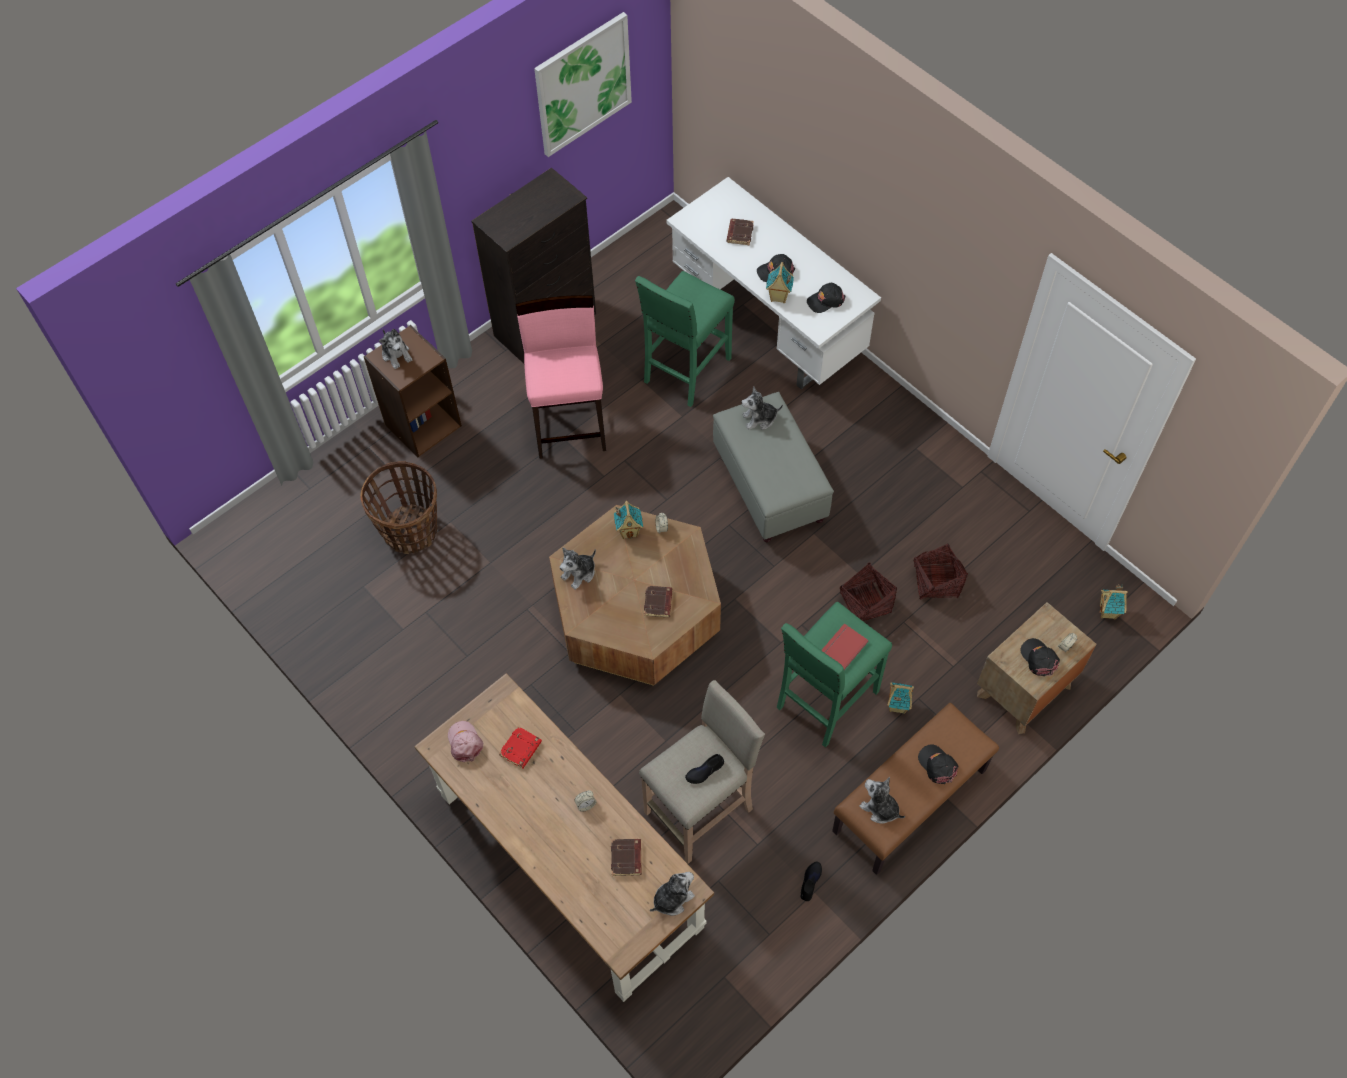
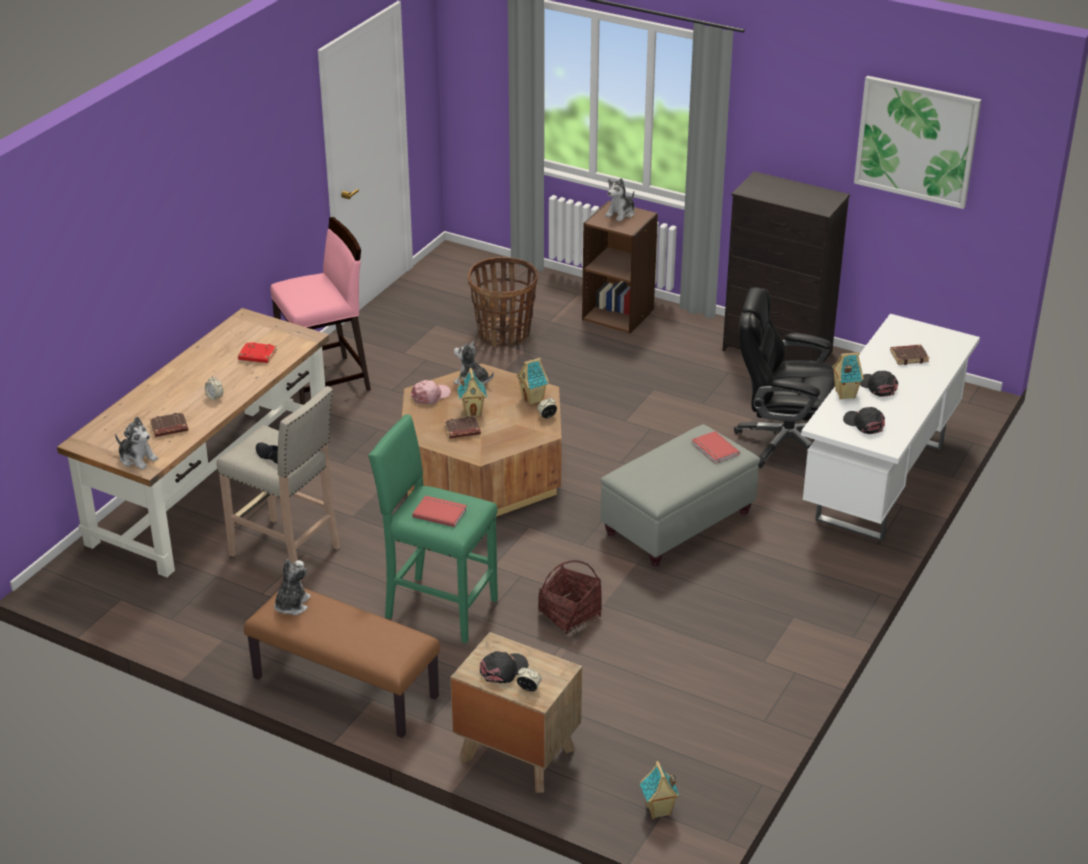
camera: 70 degrees right, 25 degrees down
(465, 742) = (253, 329): pink cap -> pink cap (431, 395)
(570, 424) = (671, 389): pink stool -> pink stool (325, 382)
(685, 371) = (783, 442): green stool -> black office chair
(760, 419) = (714, 449): plush toy -> red book
(810, 882) = (232, 635): black shoe -> none
(897, 705) = (455, 659): toy house -> toy house (472, 411)
(936, 582) = (623, 662): basket -> none
(937, 765) = (354, 636): black cap -> none

